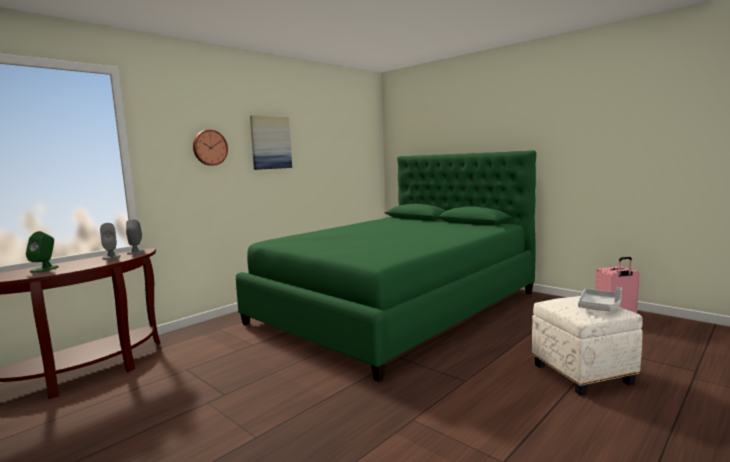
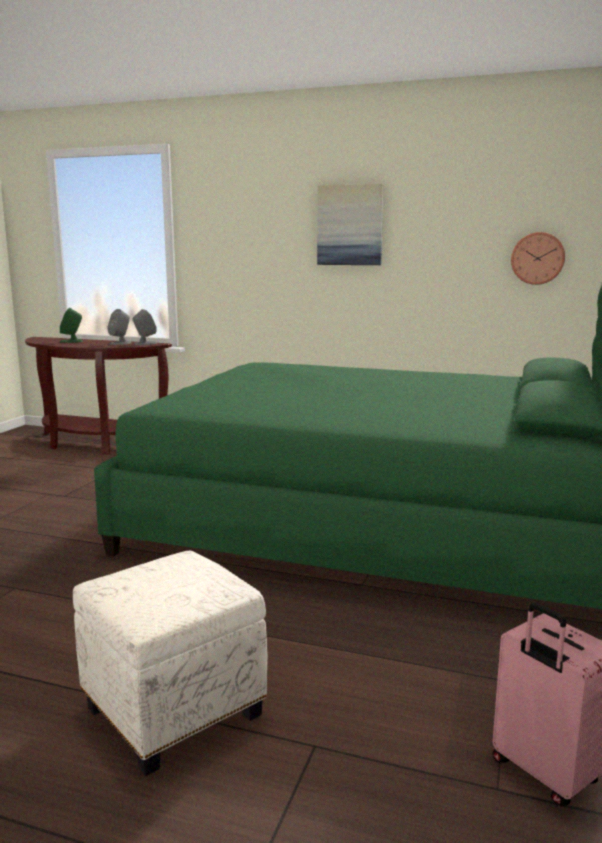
camera: 65 degrees right, 5 degrees up
(209, 147) = (259, 232): wall clock -> wall clock (537, 258)
(600, 307) = (157, 596): grey tray -> none

